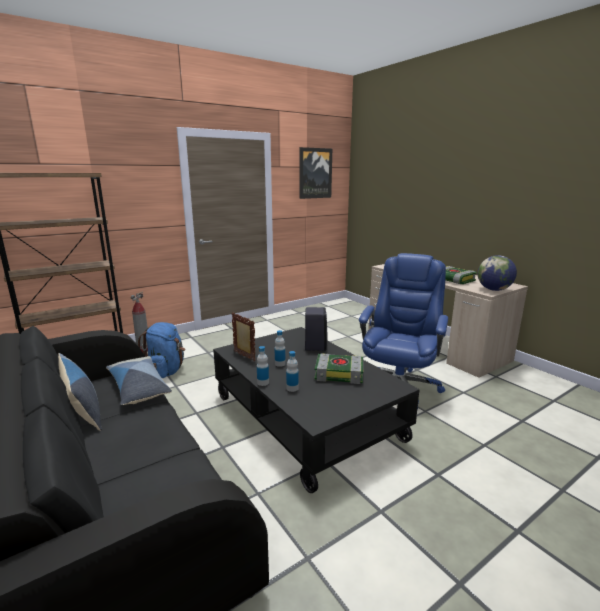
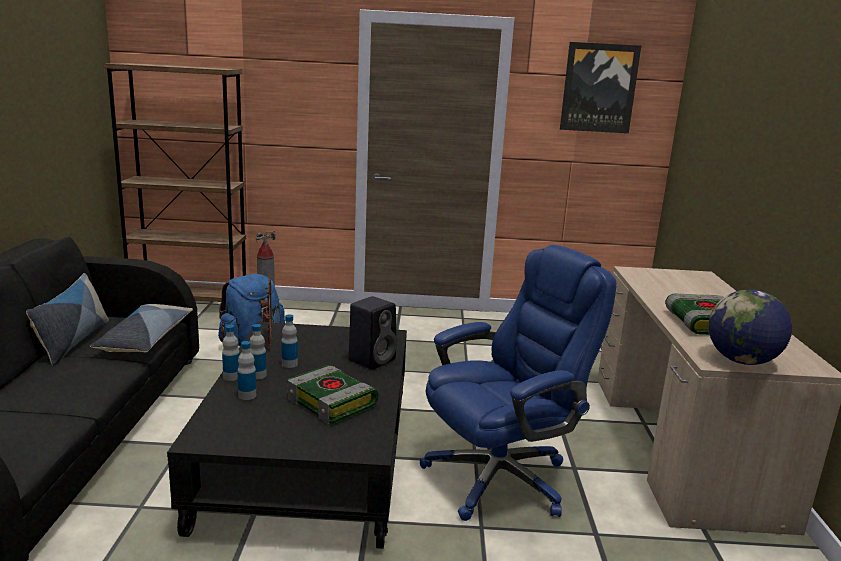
camera: 35 degrees right, 0 degrees up
(276, 376) = (258, 375): none -> bottle

